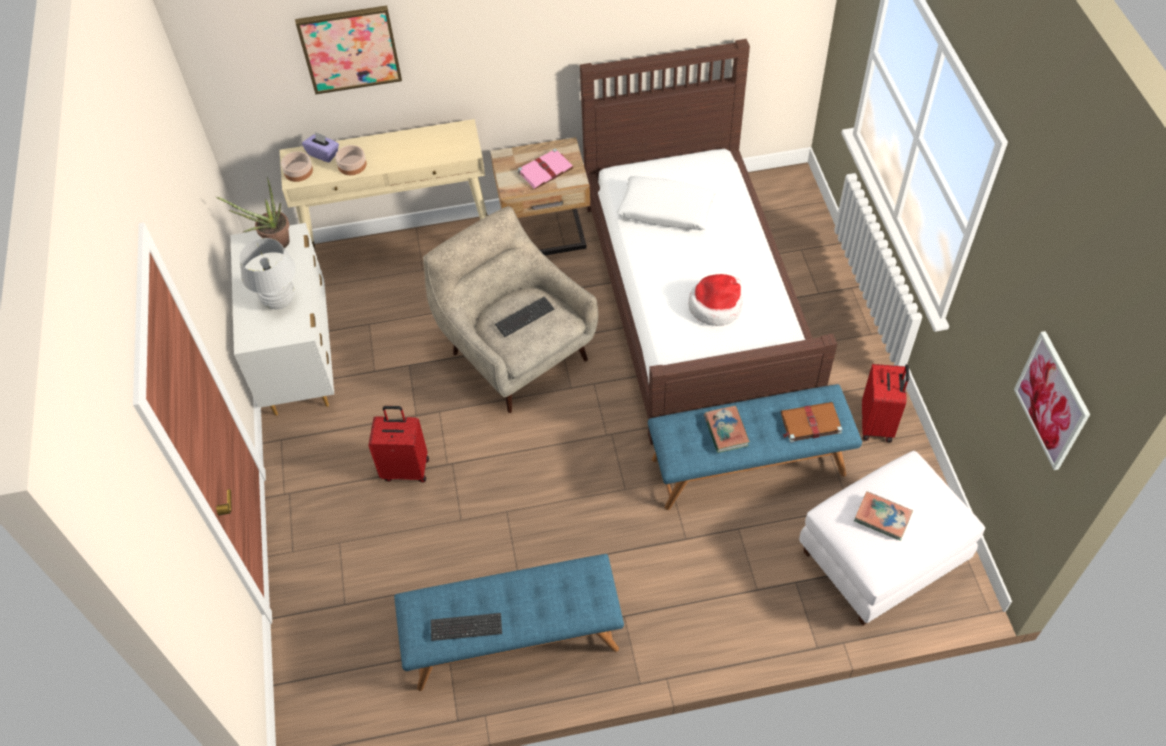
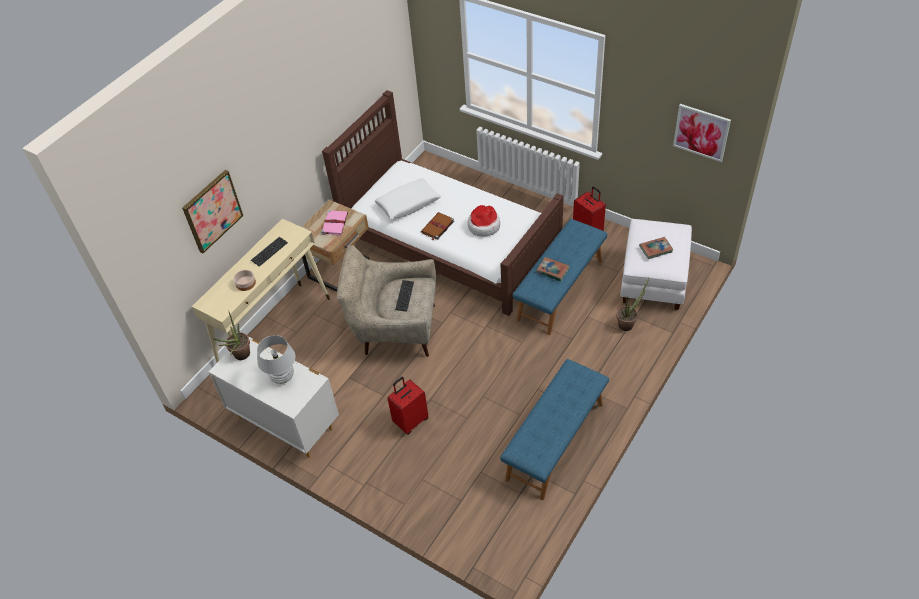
camera: 45 degrees left, 5 degrees down
(298, 171) = (218, 307): bowl -> none
(323, 154) = (221, 290): purple tissue box -> none
(466, 627) = (552, 437): keyboard -> keyboard (269, 252)
(776, 583) = (628, 323): none -> potted plant
(809, 423) = (581, 241): brown book -> brown book (437, 227)

